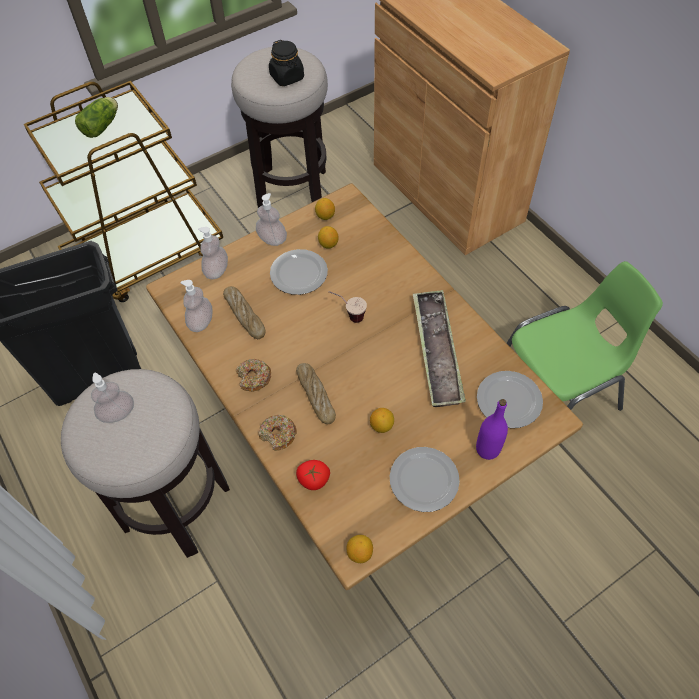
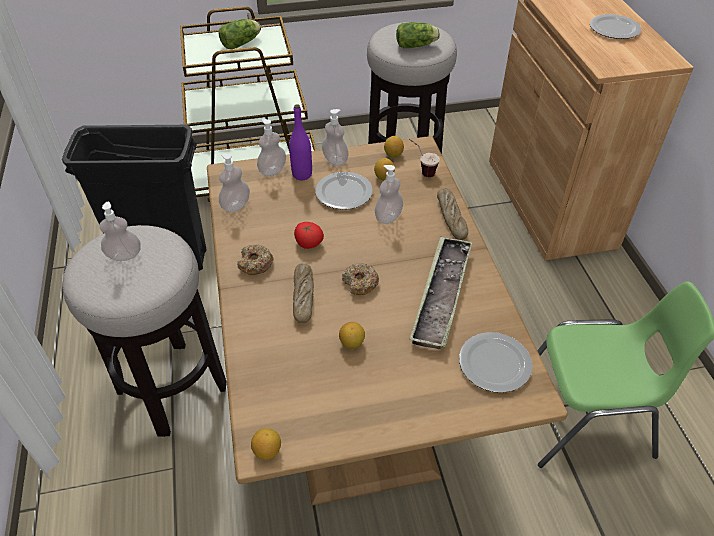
camera: 20 degrees right, 10 degrees down
(245, 315) = (276, 211): bread -> bread (451, 218)
(278, 435) = (249, 318): donut -> donut (360, 283)
(287, 77) = (417, 45): black jar -> lettuce
(313, 480) = (260, 368): tomato -> tomato (308, 243)
(348, 315) = (370, 239): cup -> cup (421, 170)
(353, 286) = (388, 217): none -> soap dispenser
(423, 479) = (367, 406): plate -> plate (613, 28)
(487, 449) = (449, 401): purple bottle -> purple bottle (302, 174)

